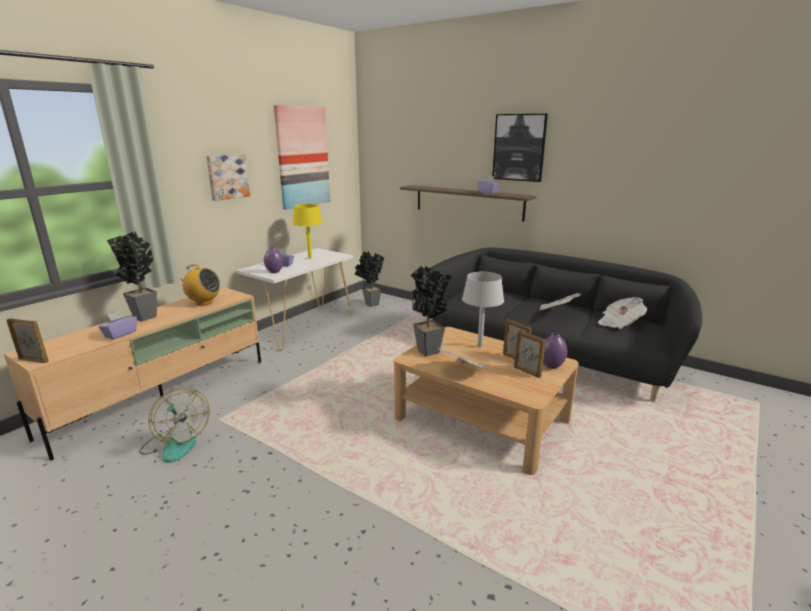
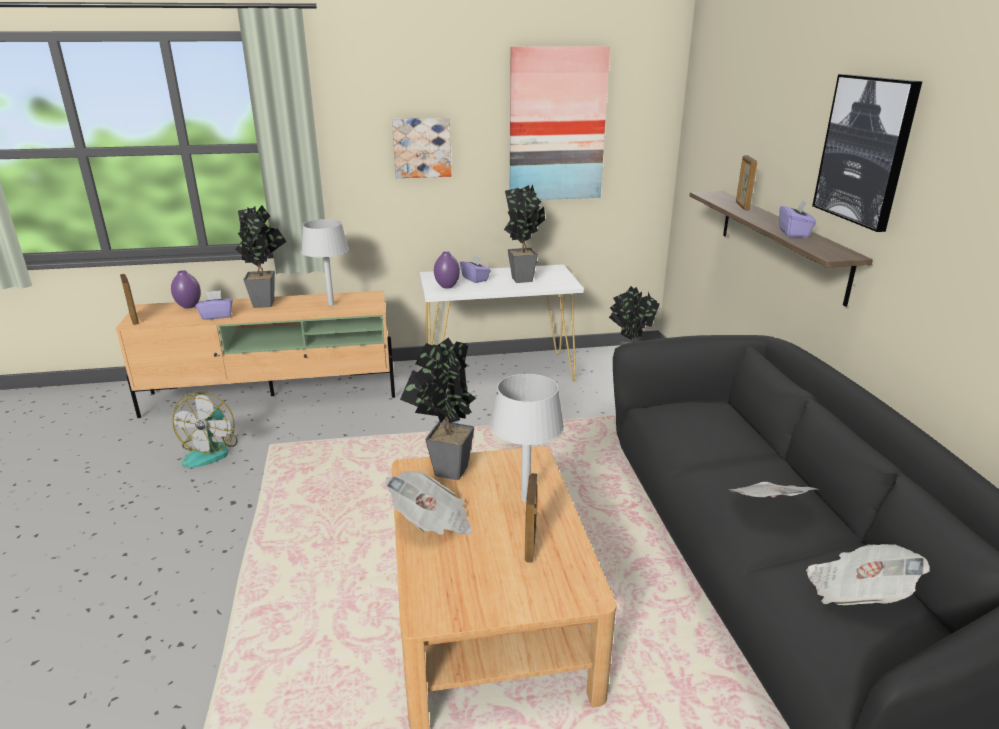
camera: 45 degrees right, 5 degrees up
(204, 302) = (331, 304): radio -> grey table lamp
(310, 258) = (523, 278): yellow table lamp -> potted plant
(527, 372) = (502, 575): picture frame -> picture frame (742, 206)
(552, 366) = (556, 590): purple vase -> purple vase (189, 306)

